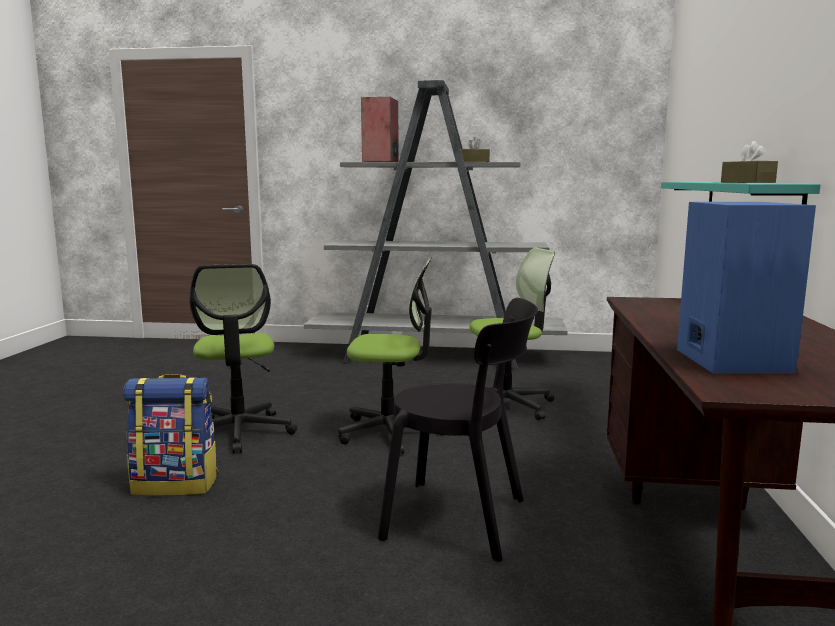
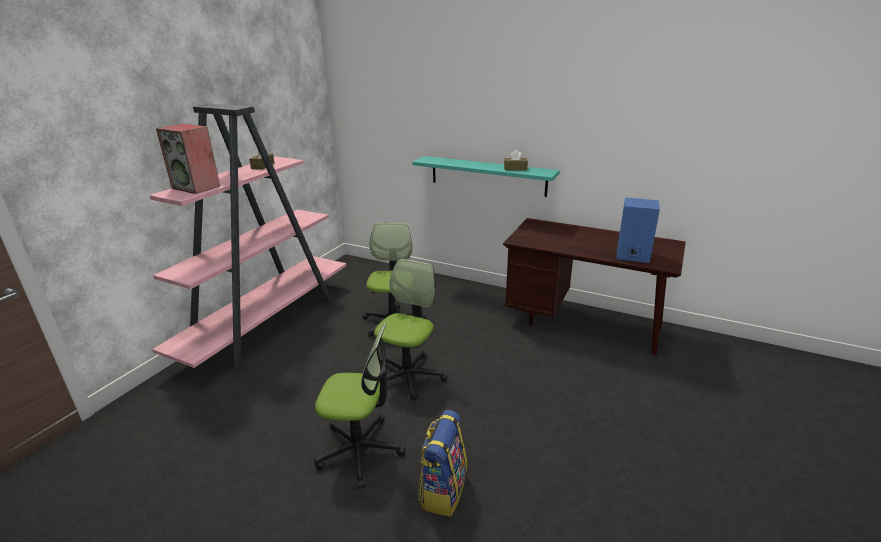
camera: 70 degrees left, 15 degrees up
(436, 356) = (268, 325): grey bookcase -> pink bookcase
(462, 520) = (532, 375): black chair -> none

